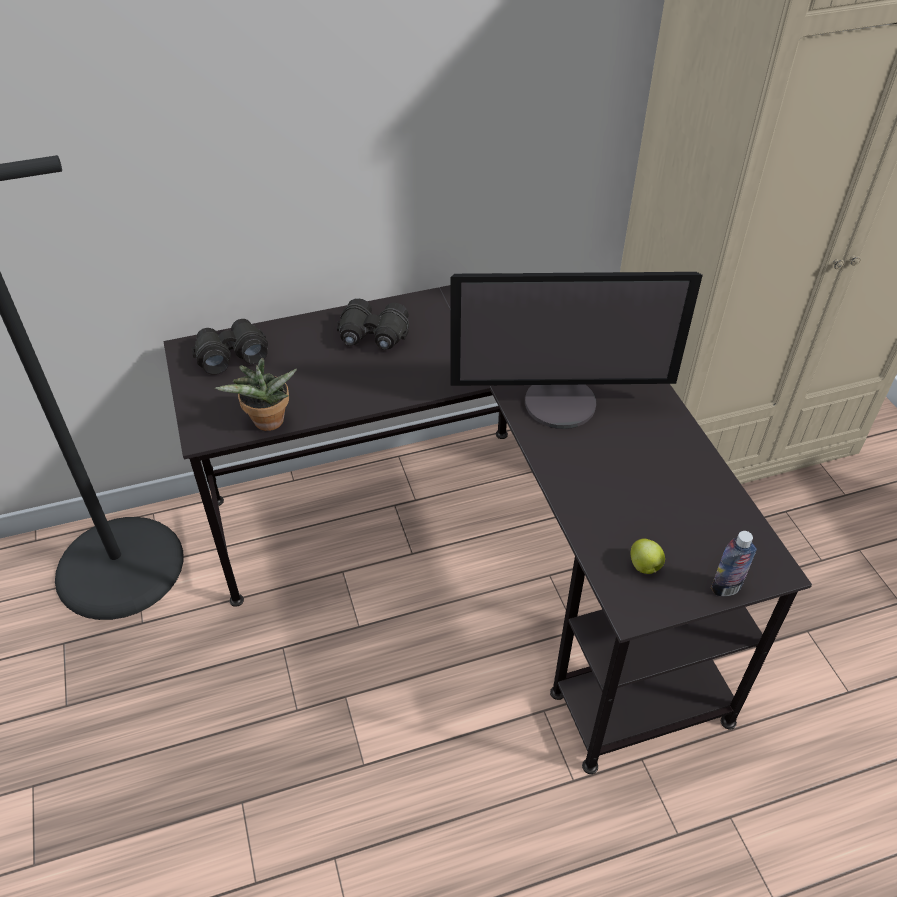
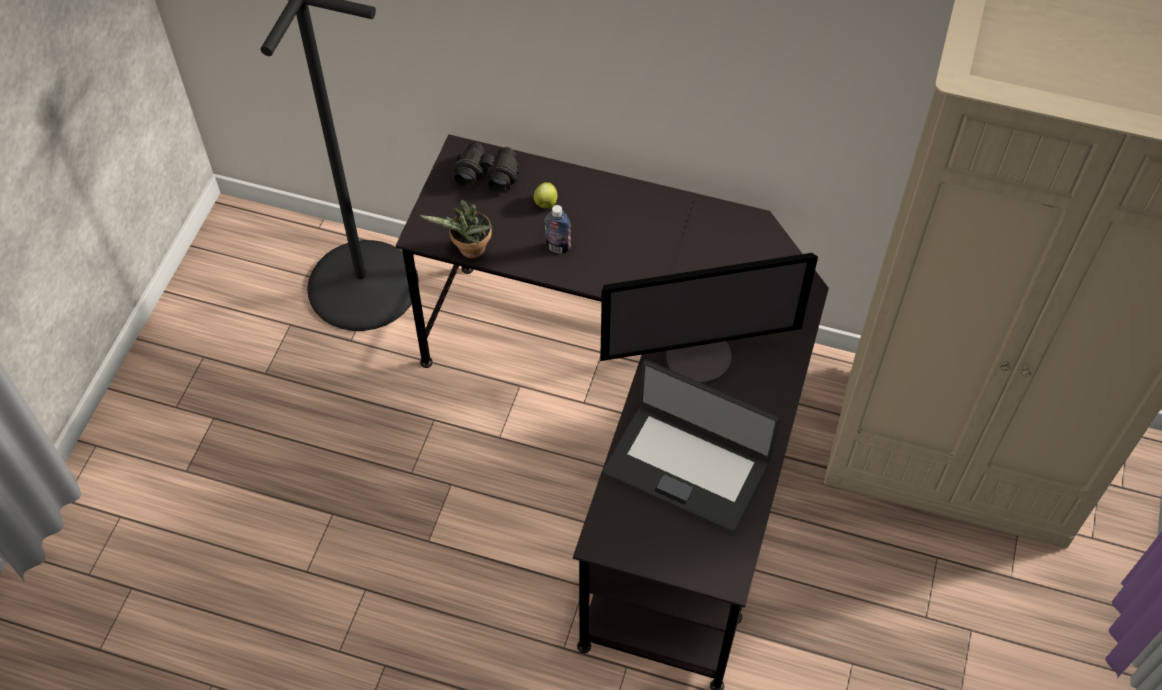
camera: 35 degrees right, 10 degrees up
(373, 337) = (604, 214): black binoculars -> none
(561, 401) = (699, 354): monitor -> monitor turned 45 degrees counterclockwise
(642, 495) = (687, 466): none -> laptop
(645, 567) = (637, 519): apple -> apple (545, 203)
(726, 587) = (679, 568): bottle -> bottle (558, 247)

